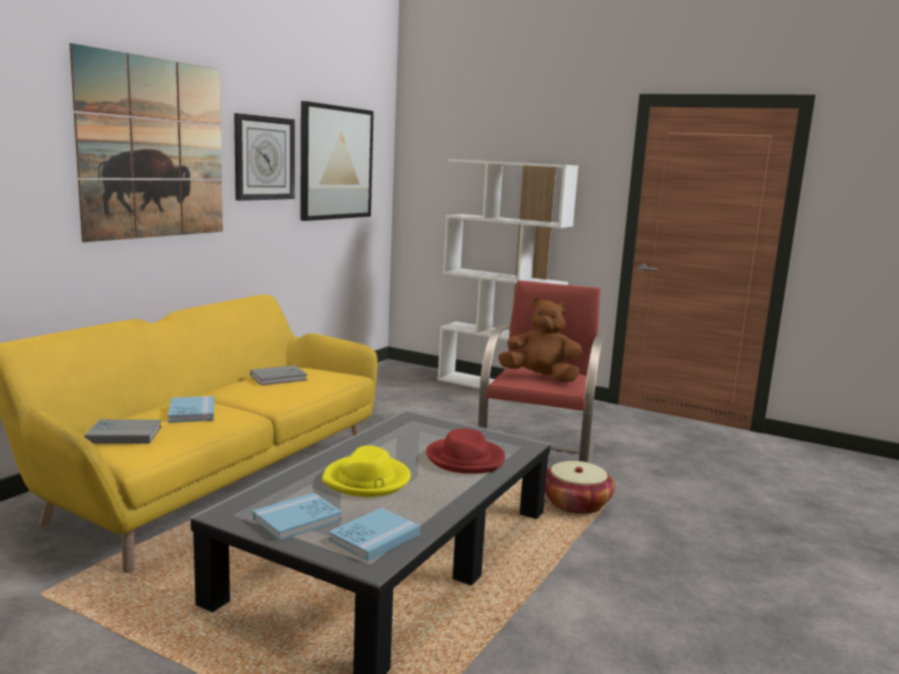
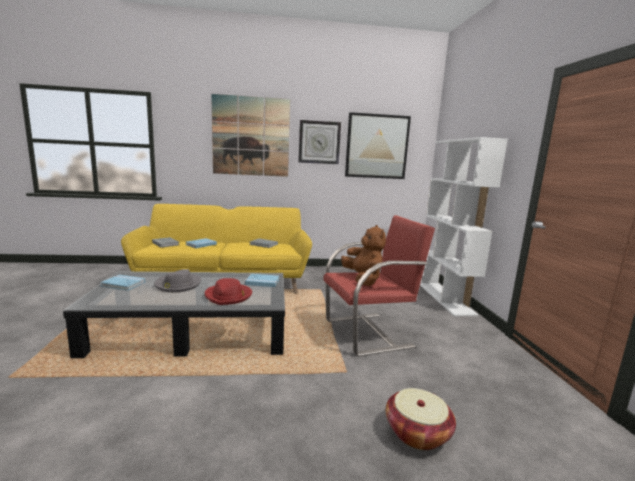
camera: 55 degrees right, 0 degrees up
(367, 480) = (177, 285): yellow hat -> grey hat
(374, 537) = (112, 299): blue book -> blue book (262, 282)
(576, 504) = (310, 362): basket -> basket (417, 433)

